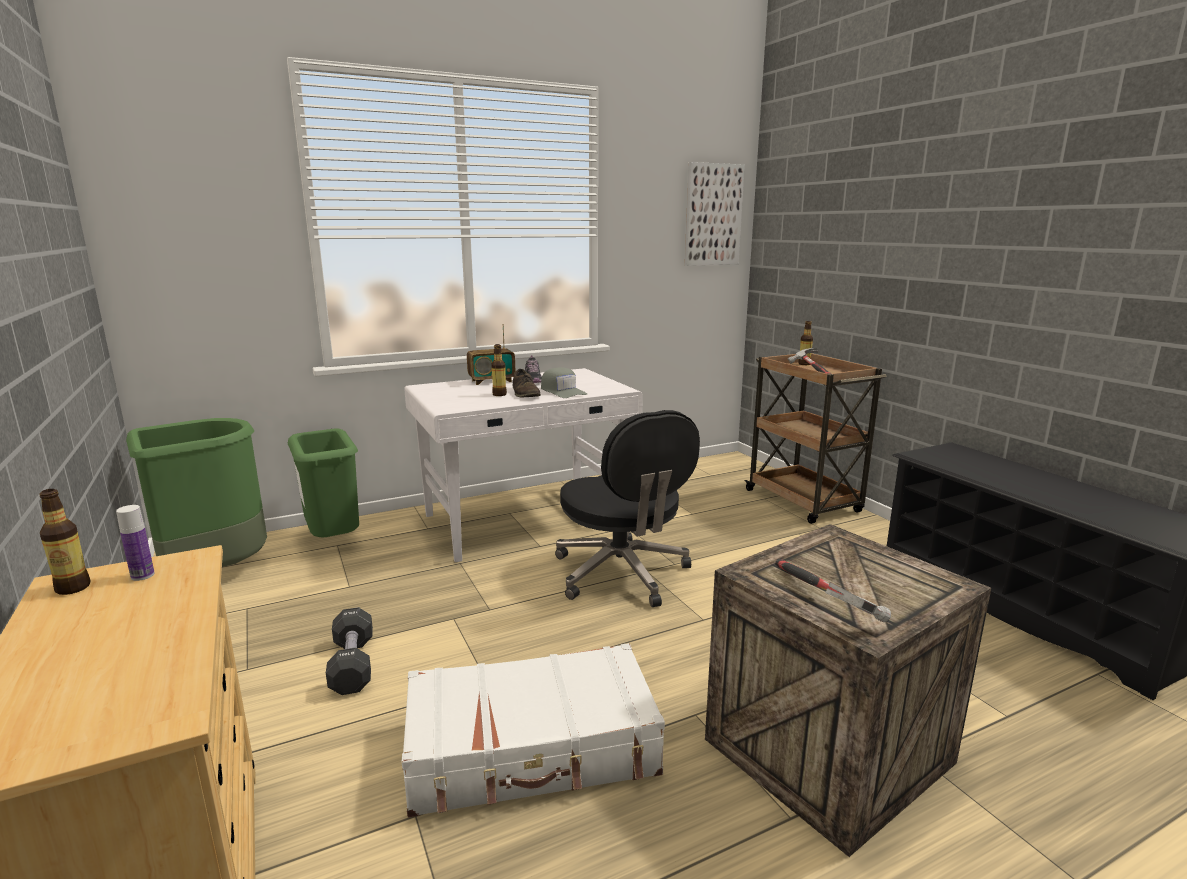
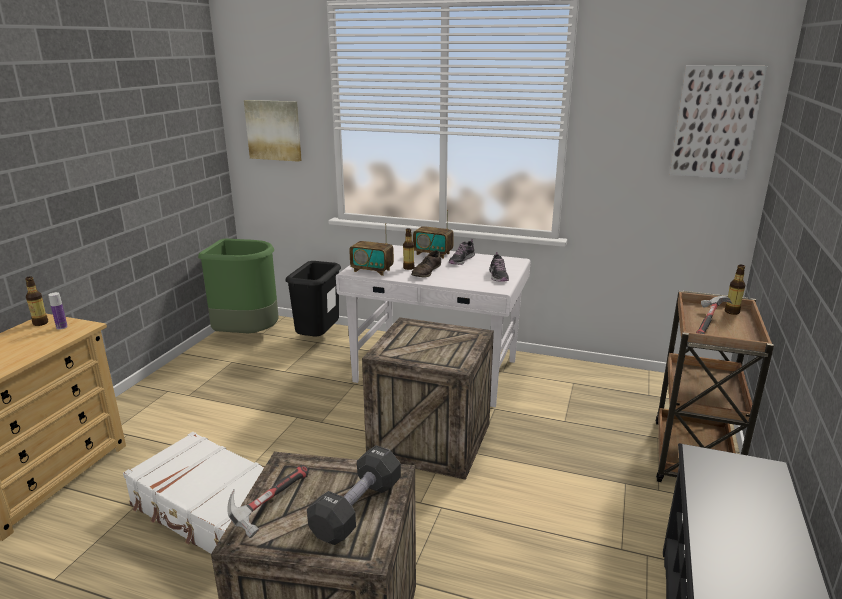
camera: 45 degrees right, 5 degrees up
(199, 246) = (274, 130): none -> picture
(333, 542) = (318, 339): green trash can -> black trash can
(352, 665) = (222, 417): black dumbbell -> black dumbbell (357, 509)
(468, 404) = (372, 270): none -> radio
(562, 391) = (453, 277): grey cap -> none
(597, 382) = (498, 276): none -> shoe
(622, 574) = (428, 441): black office chair -> crate

